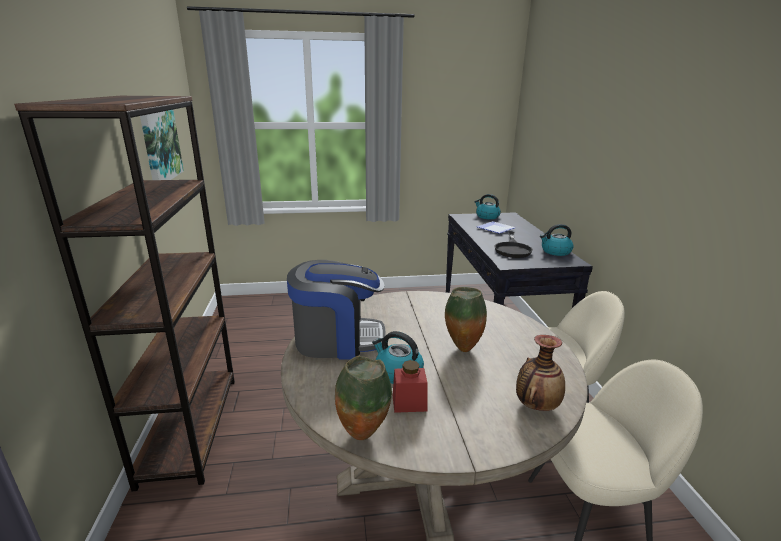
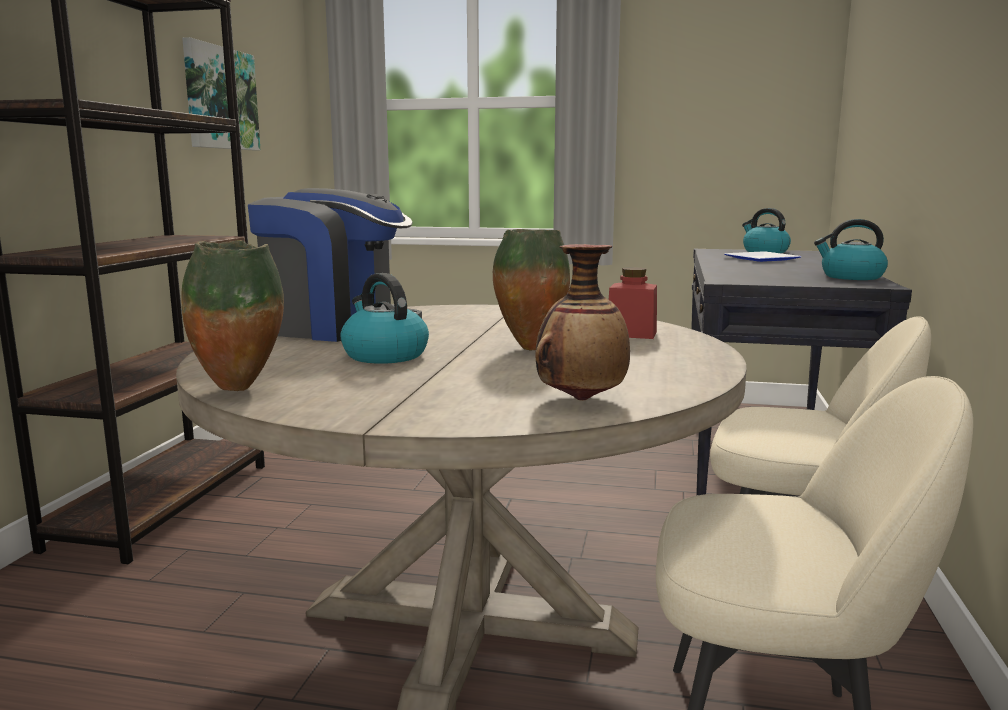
camera: 20 degrees right, 10 degrees down
(409, 403) = (358, 376): red jar -> red jar (631, 334)
(512, 249) = (764, 272): black frying pan -> none

